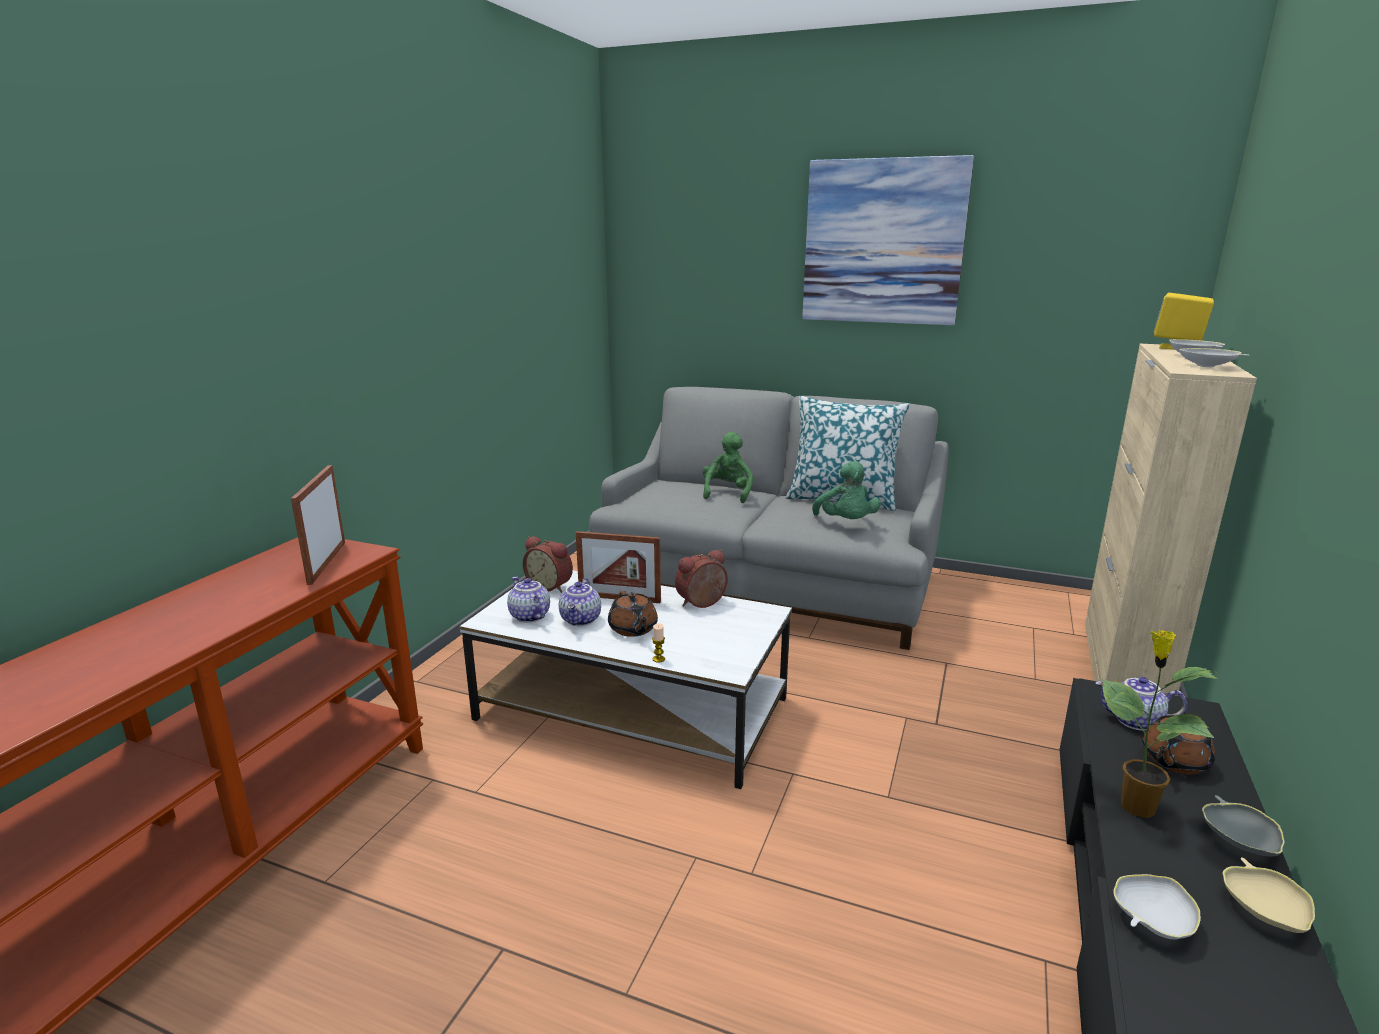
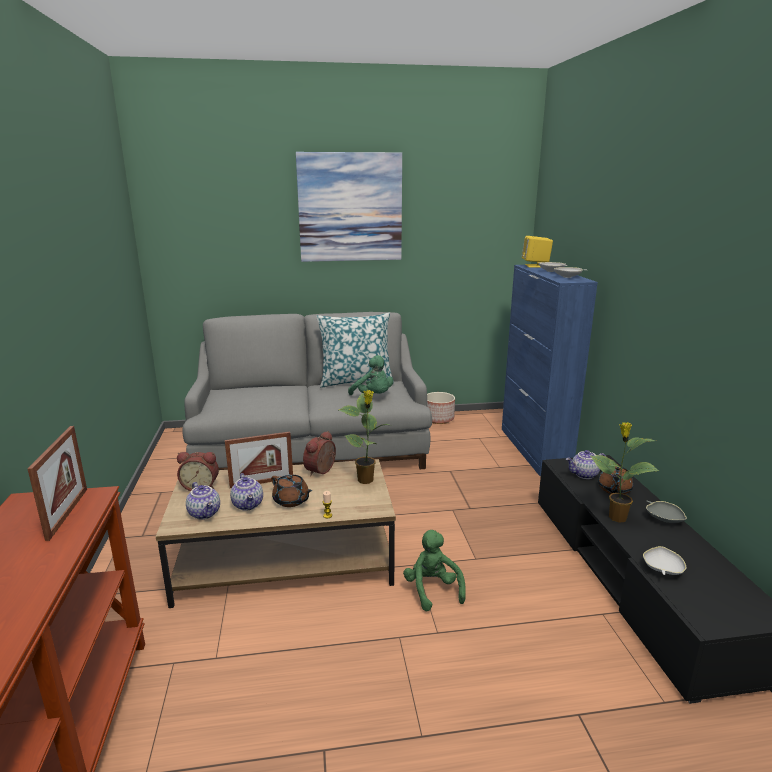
camera: 30 degrees left, 0 degrees up
(327, 562) = (67, 513): picture frame -> picture frame turned 150 degrees counterclockwise
(528, 616) = (205, 513): teapot -> teapot turned 150 degrees counterclockwise
(634, 709) = (287, 558): white coffee table -> brown coffee table
(727, 493) = (278, 391): green plush toy -> green plush toy (432, 590)
(748, 630) = (366, 480): none -> potted plant
(986, 585) = (439, 419): none -> planter
(1122, 669) = (534, 450): beige cabinet -> blue cabinet
(1264, 910) = (694, 547): beige bowl -> none

